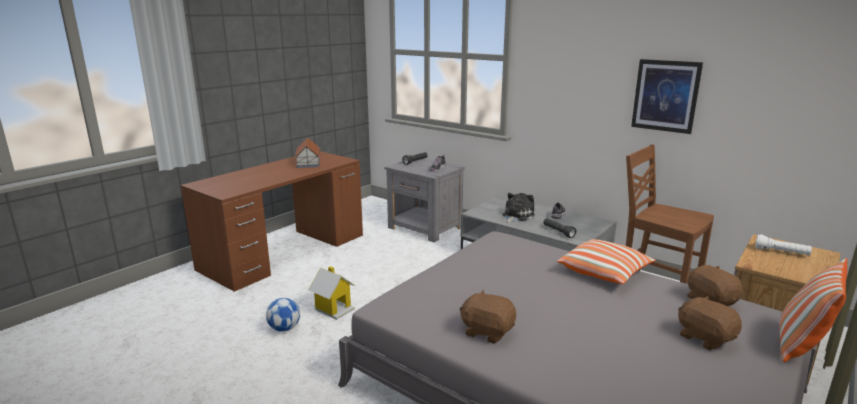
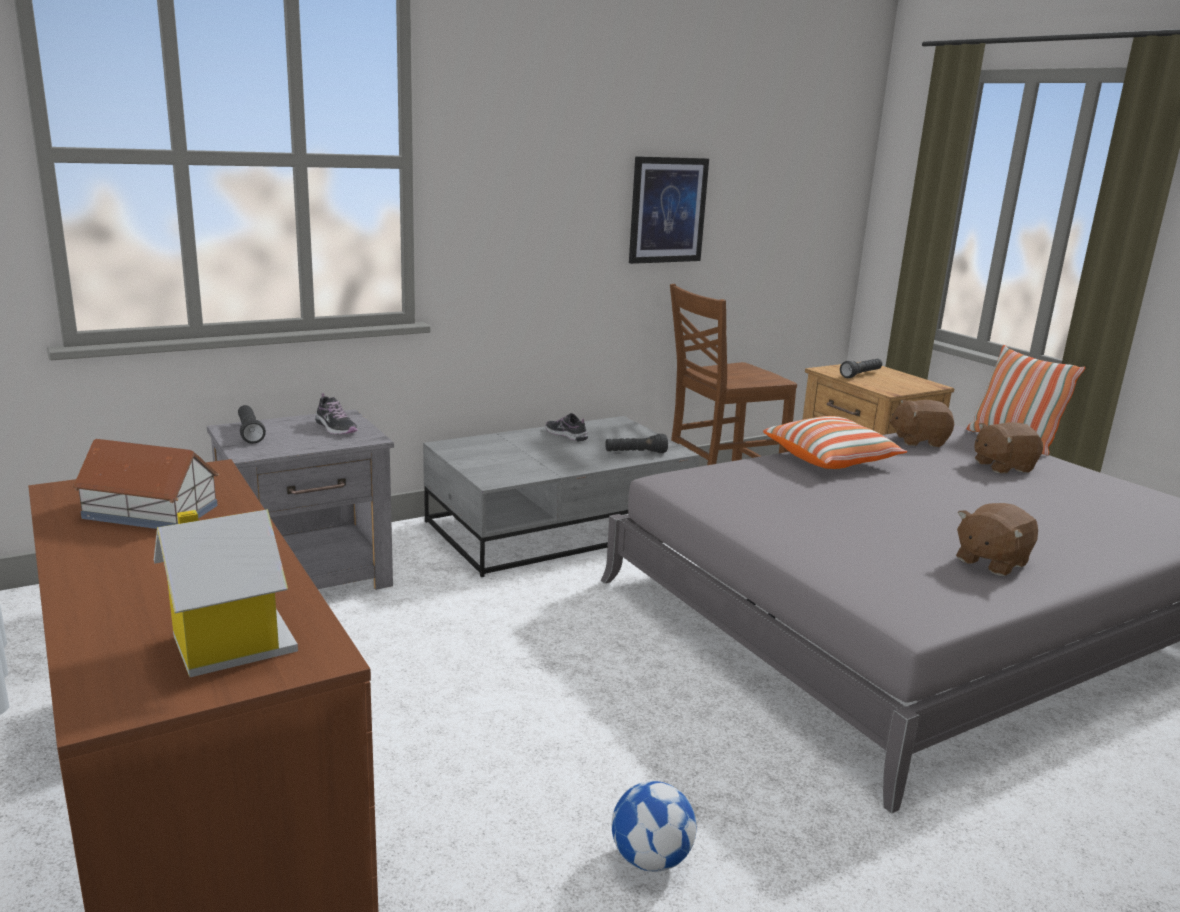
camera: 70 degrees left, 0 degrees up
(334, 308) = (598, 768): toy house -> toy house (228, 644)
(516, 216) = (543, 458): plush toy -> none
(781, 252) = (861, 375): white flashlight -> black flashlight

